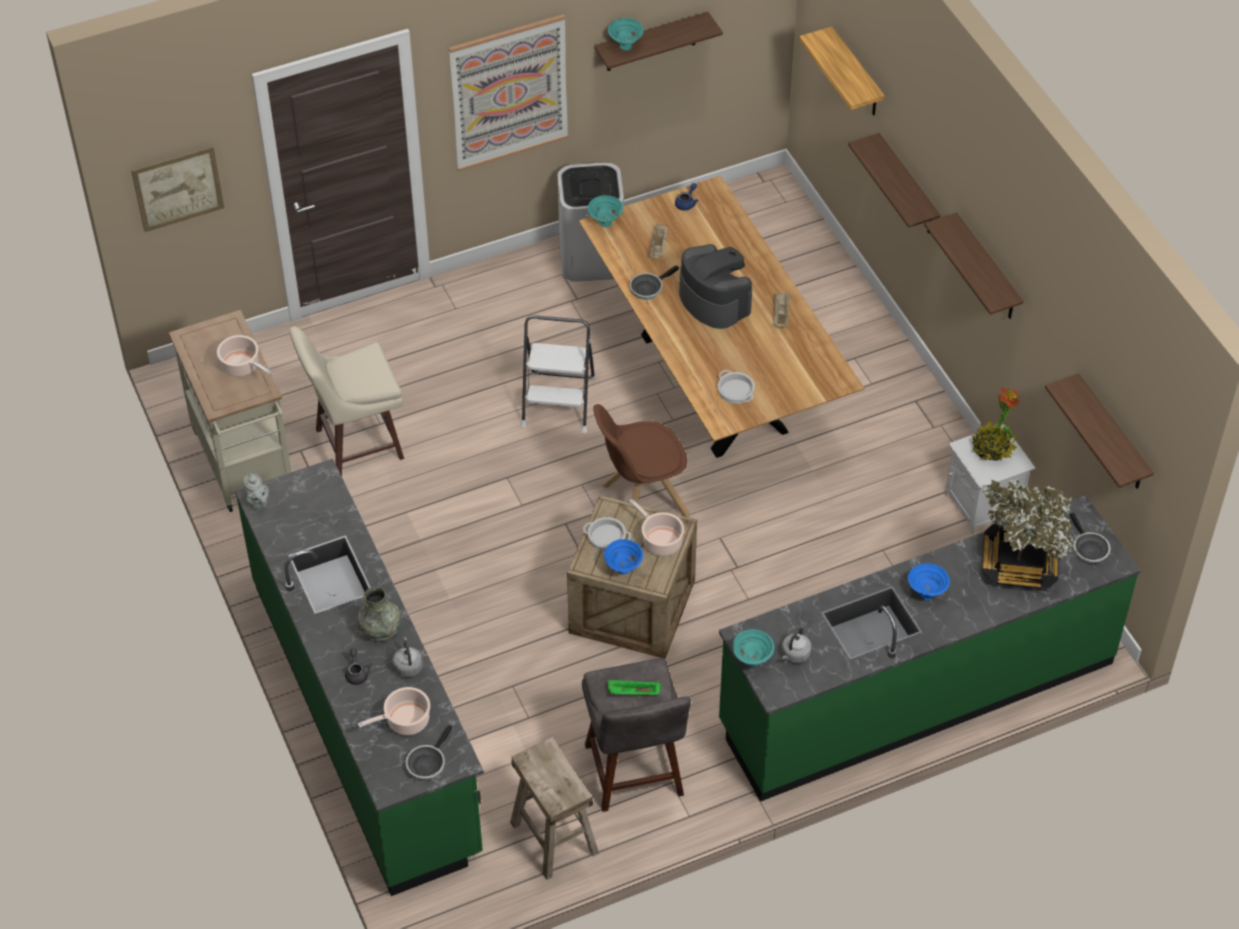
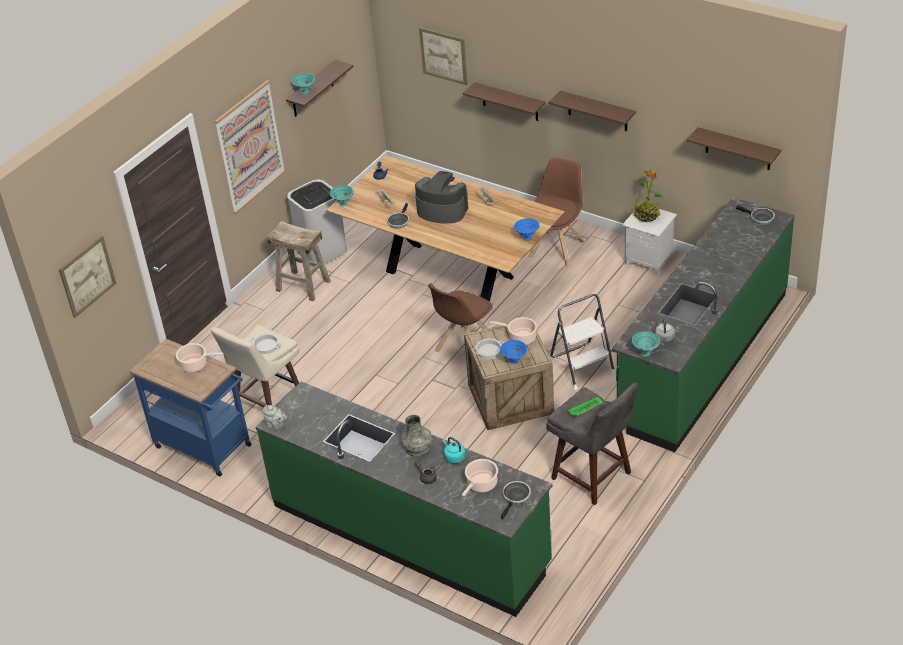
camera: 30 degrees left, 10 degrees down
(244, 463) = (205, 447): beige cart -> blue cart
(408, 666) = (454, 457): grey kettle -> turquoise kettle
(427, 763) = (516, 498): frying pan -> frying pan turned 150 degrees counterclockwise
(555, 837) = (581, 533): beige stool -> beige stool (303, 285)
(559, 399) = (369, 323): white step ladder -> white step ladder (581, 364)
(736, 391) = (497, 244): cooking pot -> cooking pot (266, 346)
(856, 74) = (443, 55): shelf -> picture
(883, 418) = (557, 247): none -> brown chair
(925, 594) = (702, 278): blue bowl -> blue bowl (526, 238)
(1018, 564) = (733, 241): potted plant -> none

